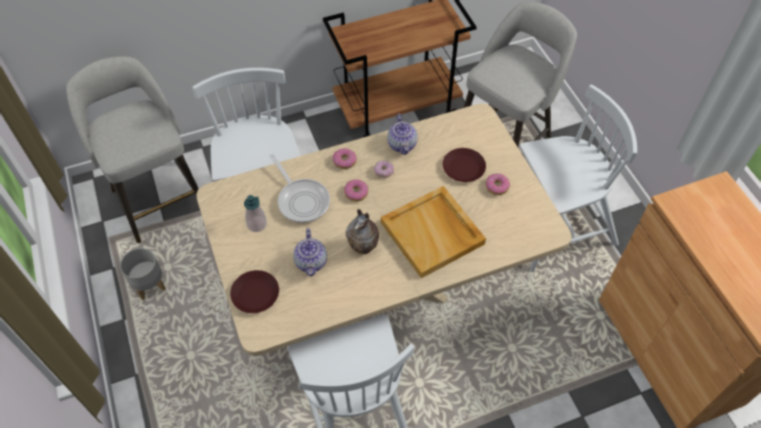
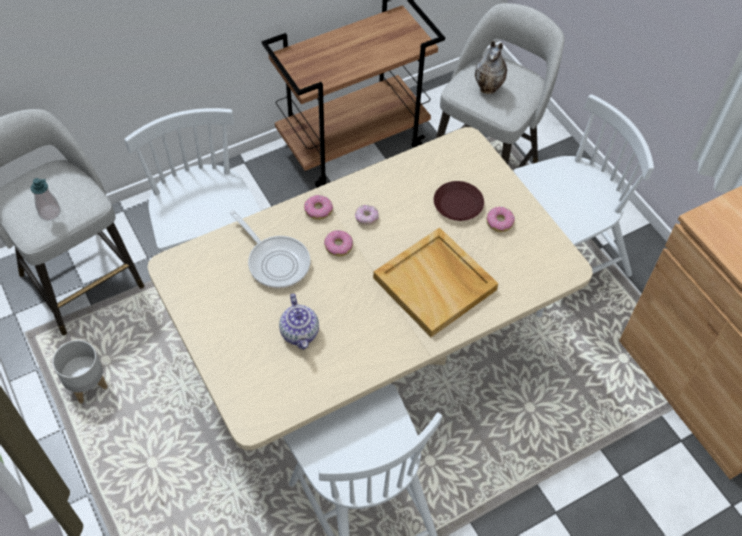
camera: 10 degrees left, 0 degrees up
(255, 294) = (240, 377): brown plate -> none
(257, 224) = (227, 296): soap dispenser -> soap dispenser (50, 213)
(364, 248) = (359, 309): vase -> vase (489, 89)
(402, 145) = (383, 184): teapot -> none

